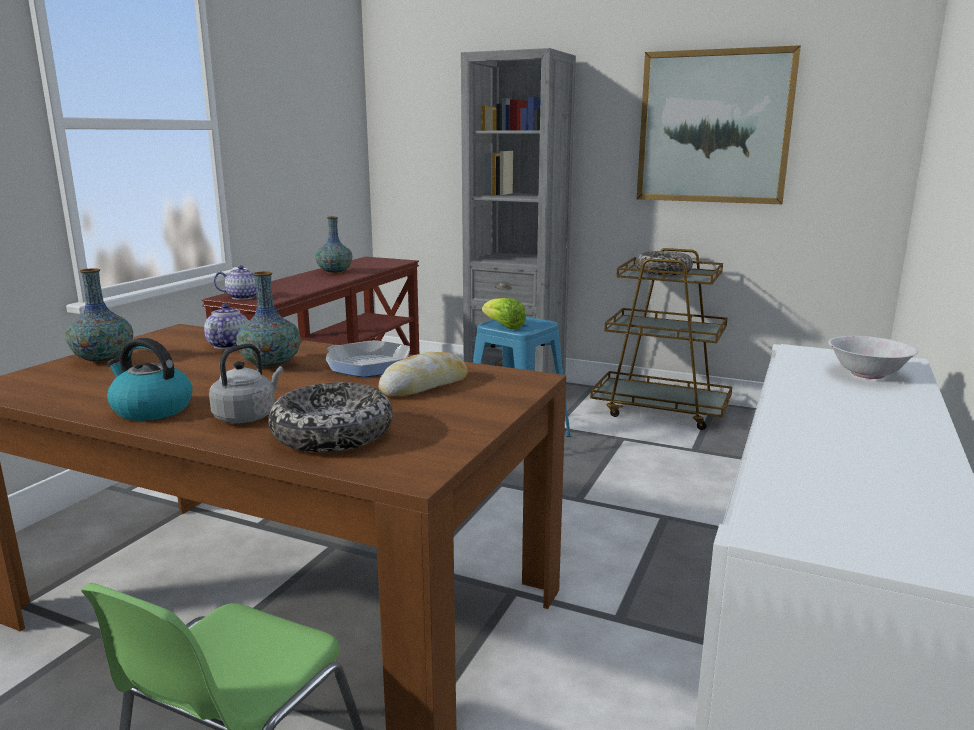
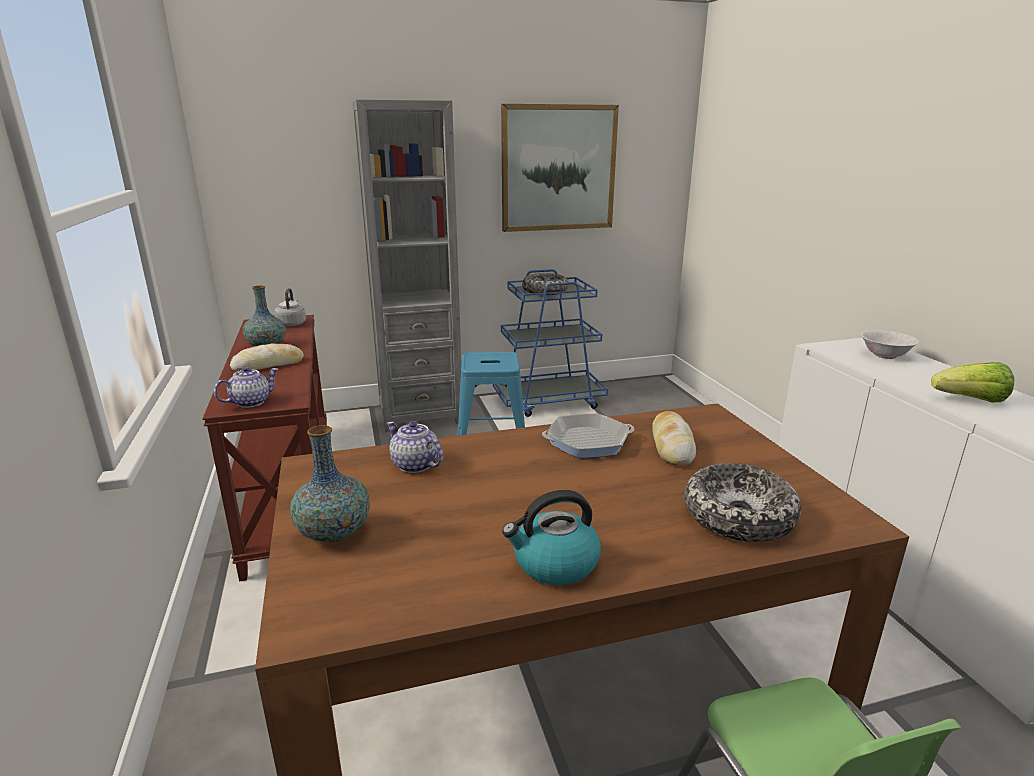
camera: 40 degrees left, 5 degrees up
(247, 416) = (644, 530): grey kettle -> grey kettle (292, 324)
(271, 365) = (514, 471): vase -> none
(306, 282) = (268, 365): none -> bread
(503, 326) = (487, 366): lettuce -> lettuce (971, 400)
(661, 410) = (549, 401): brown cart -> blue cart

